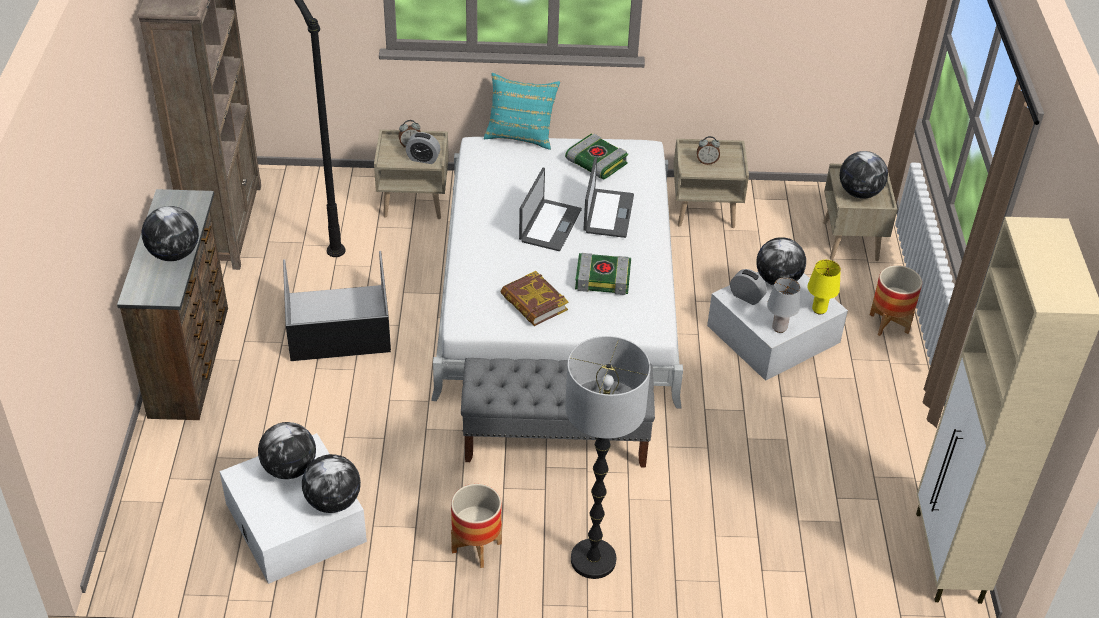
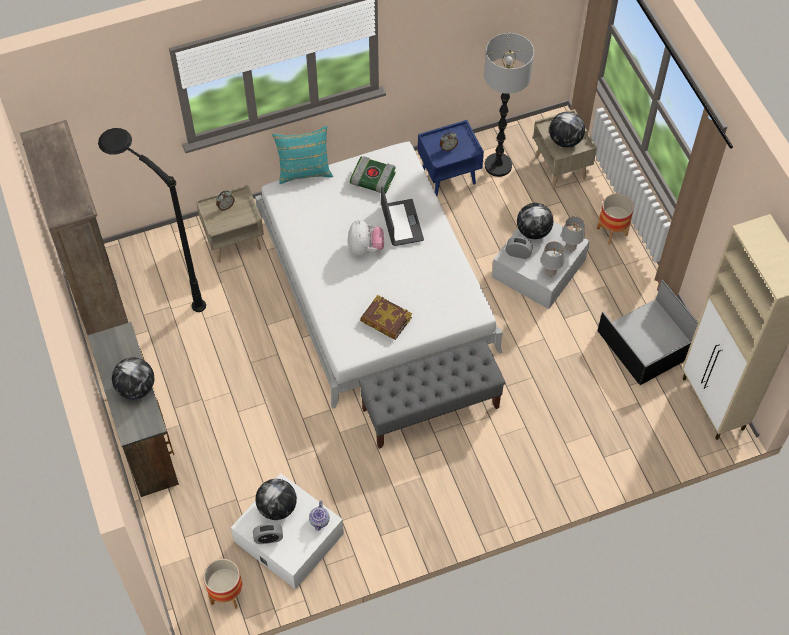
camera: 20 degrees left, 15 degrees up
(333, 501) = (320, 521): globe -> teapot
(340, 322) = (234, 367): black storage box -> black storage box (649, 340)
(423, 159) = (242, 216): alarm clock -> alarm clock (268, 538)
(476, 547) = (417, 510): planter -> planter (226, 594)
(549, 225) = (365, 248): laptop -> plush toy
(593, 559) = (495, 490): floor lamp -> floor lamp (498, 165)
(603, 278) = (424, 281): book -> none
(705, 211) = (449, 176): beige nightstand -> blue nightstand
(819, 310) = (571, 247): yellow table lamp -> grey table lamp

